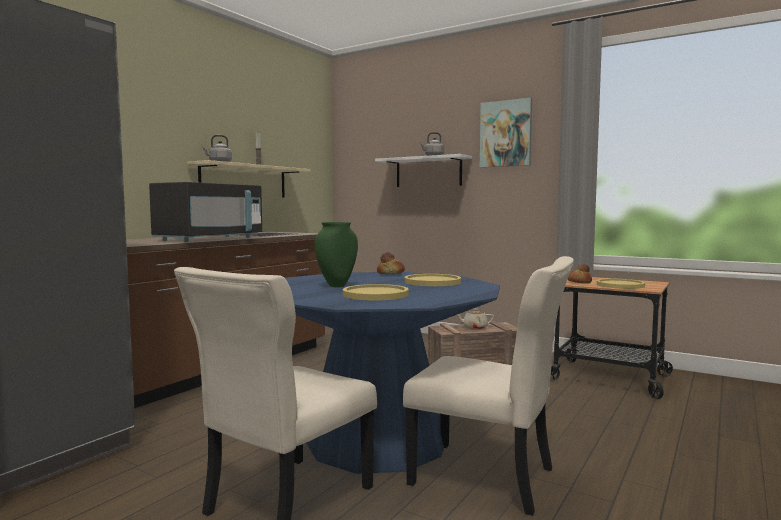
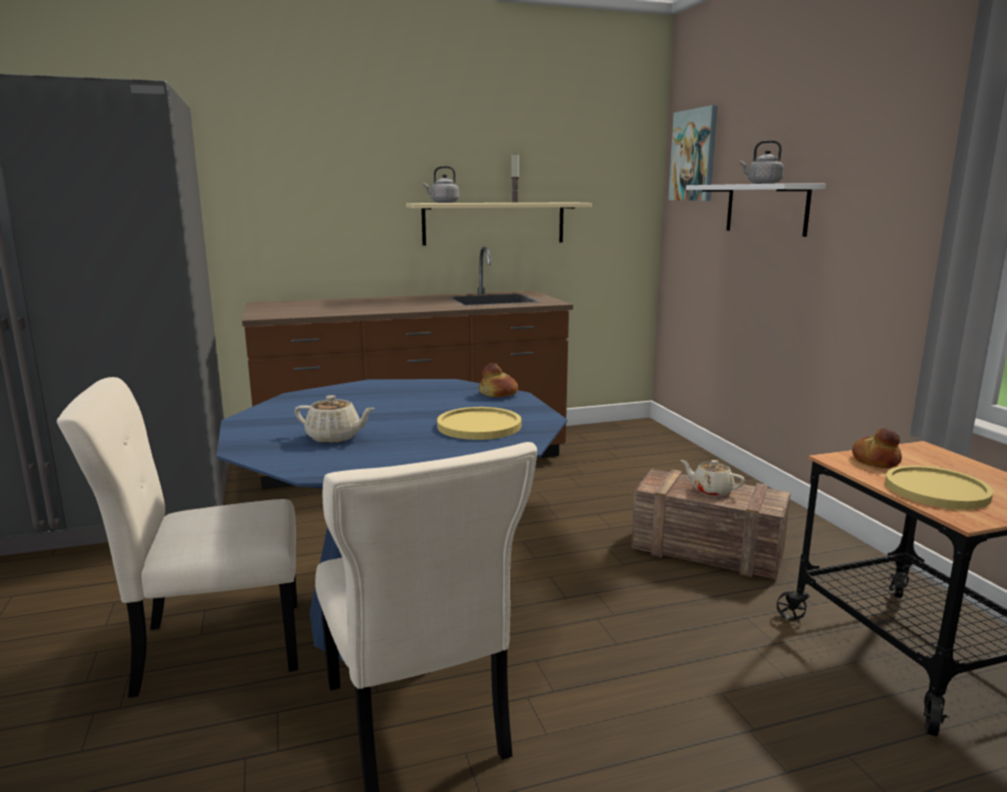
camera: 40 degrees right, 10 degrees up
(210, 239) = (382, 309): black microwave -> none
(336, 286) = (359, 408): green vase -> none
(375, 294) = (335, 437): yellow plate -> beige teapot
(505, 134) = (880, 142): picture -> picture (694, 155)

